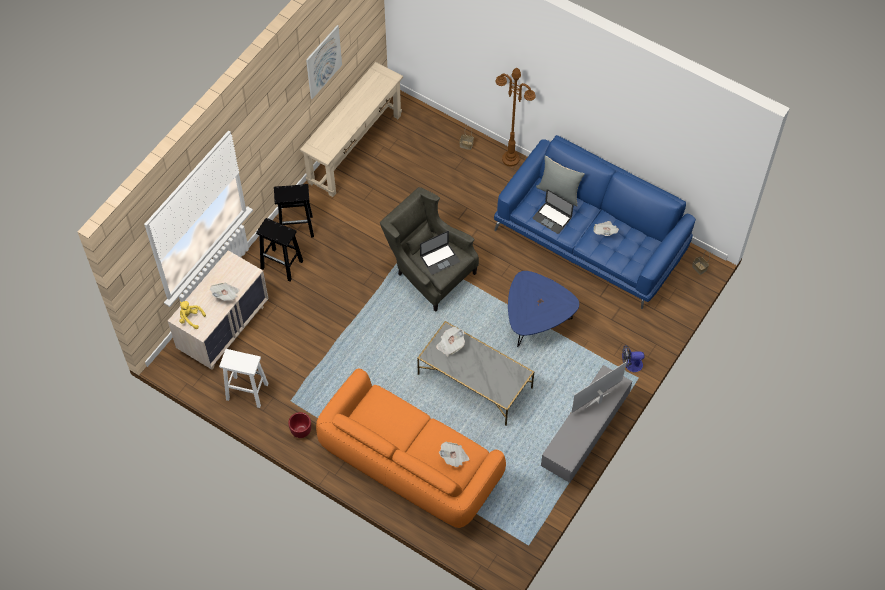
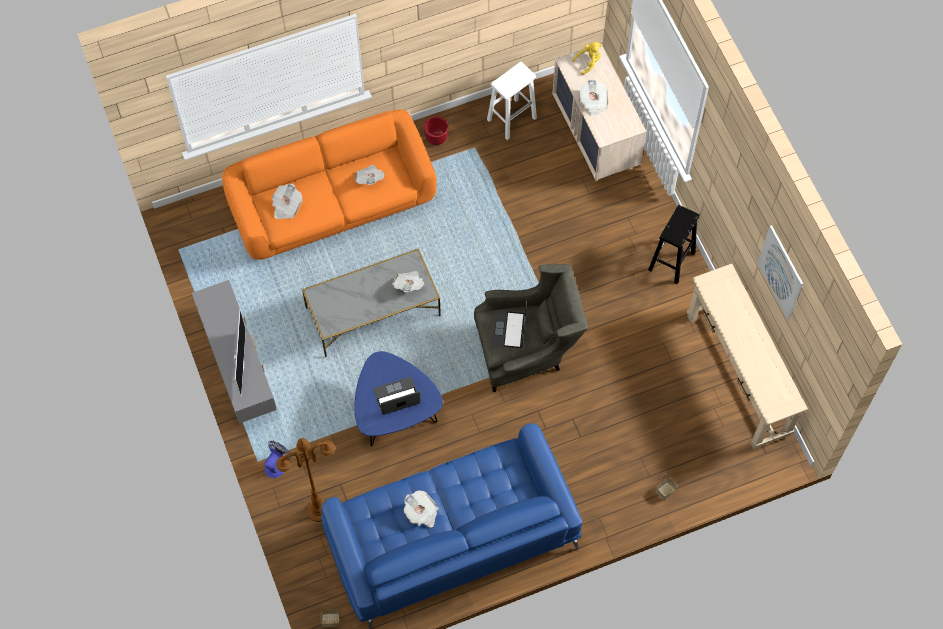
camera: 125 degrees right, 5 degrees up
(282, 265) = (633, 224): black stool -> none
(388, 417) = (369, 179): none -> newspaper
(511, 159) = (613, 524): brown floor lamp -> brown floor lamp (318, 511)
(552, 218) = (479, 471): laptop -> laptop (397, 396)
(559, 192) = (506, 503): grey pillow -> none

